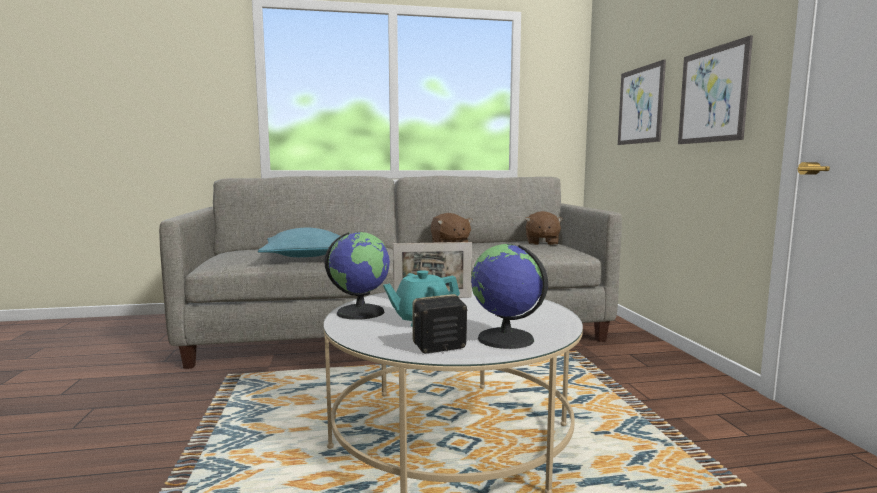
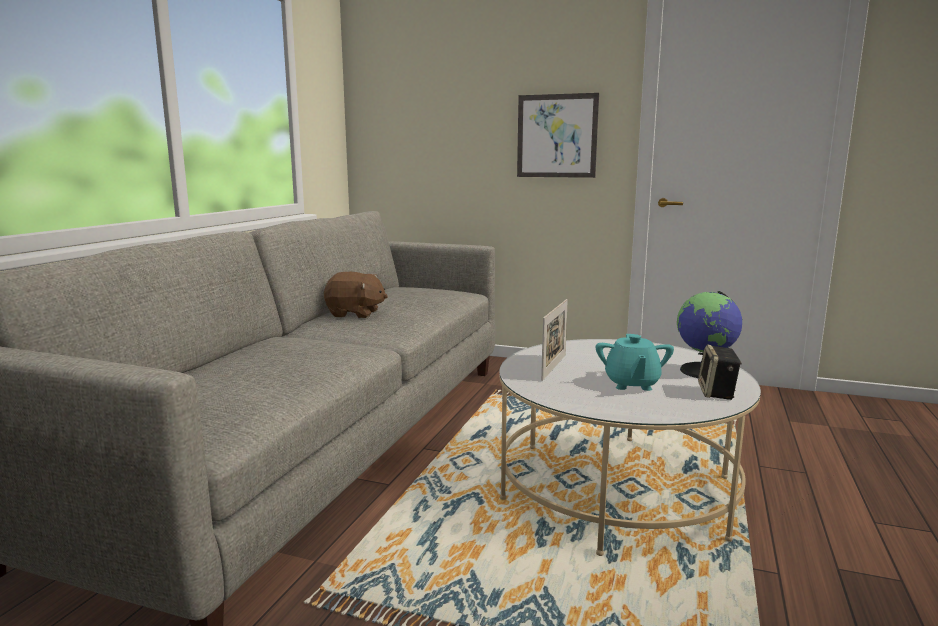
camera: 60 degrees left, 5 degrees up
(306, 256) = (293, 375): turquoise pillow -> none
(360, 312) = (580, 400): globe -> none
(542, 243) = (410, 289): brown plush toy -> none
(640, 105) = (453, 133): picture -> none

